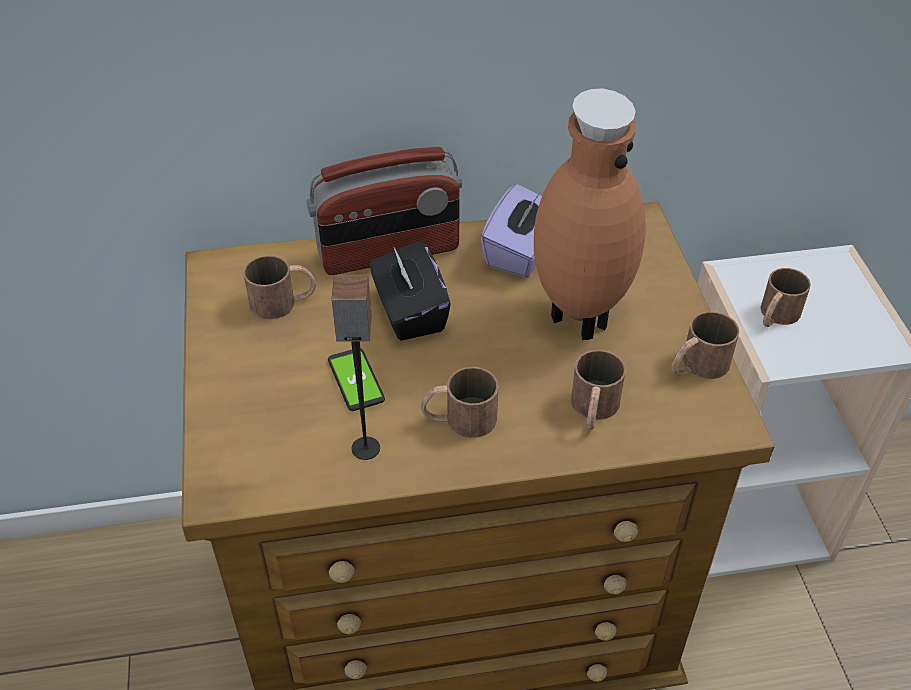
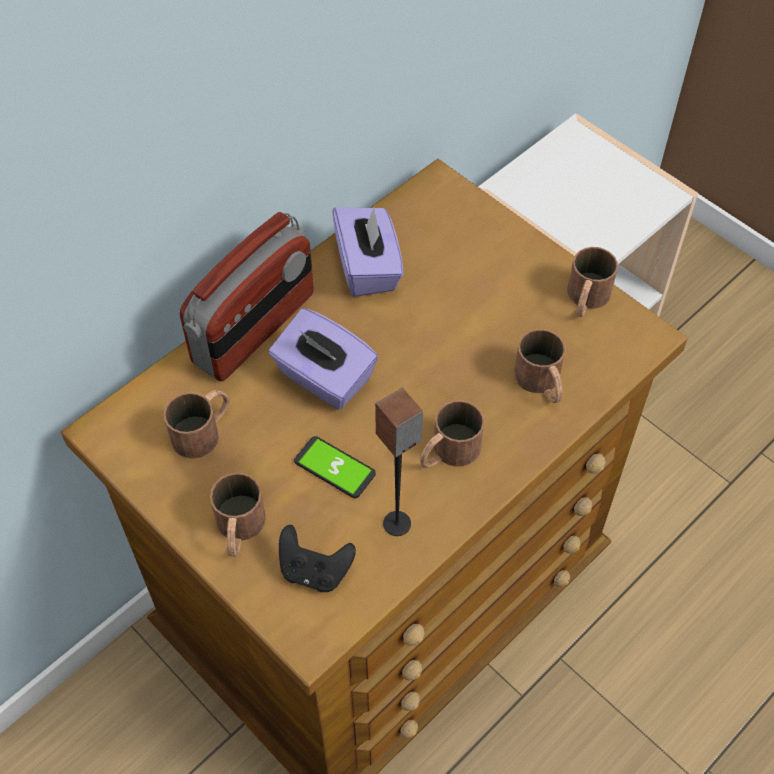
camera: 35 degrees left, 10 degrees up
(268, 445) = (314, 570): none -> black game controller
(409, 312) = (324, 378): black tissue box -> purple tissue box
(576, 318) = (463, 307): brown vase -> none
(775, 316) = (567, 211): brown mug -> brown mug (239, 530)

